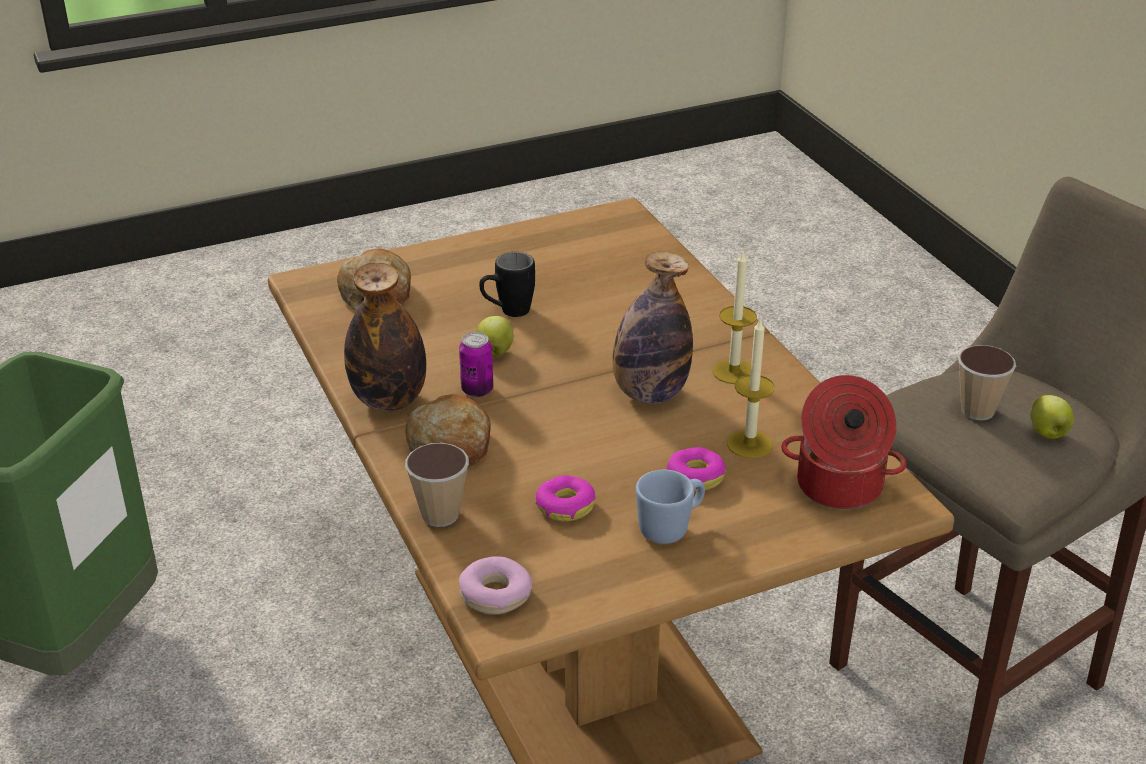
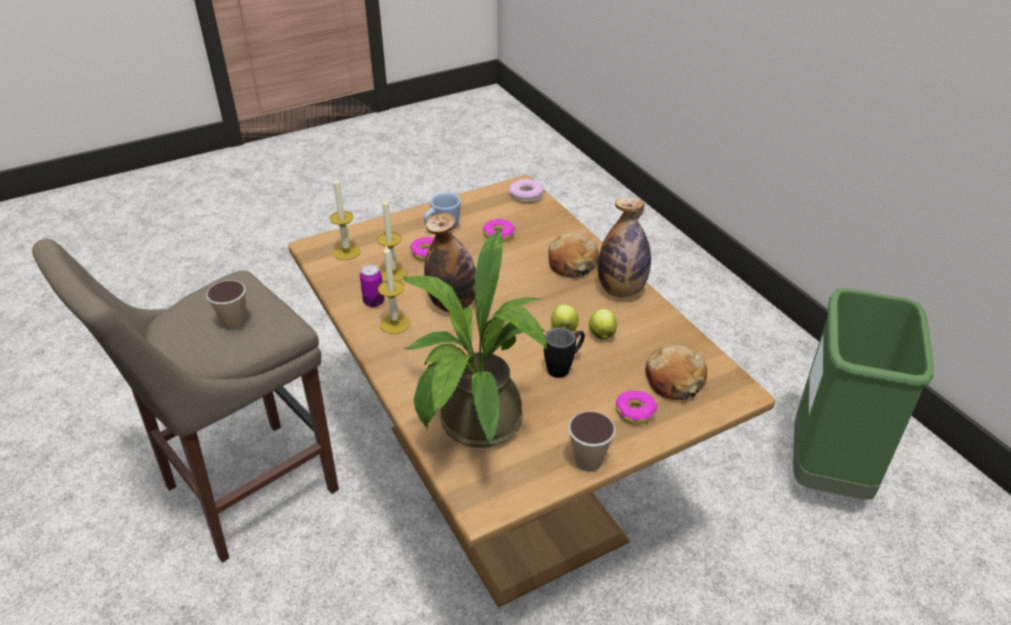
camera: 175 degrees right, 5 degrees up
(438, 269) = (635, 412): none -> donut
(440, 515) = (564, 227): cup -> cup (588, 461)
(477, 390) = (567, 300): can -> can (374, 302)
(625, 264) = (474, 428): none -> potted plant
(839, 487) = (346, 252): cooking pot -> candle
(1048, 434) = (198, 309): apple -> apple (601, 334)

